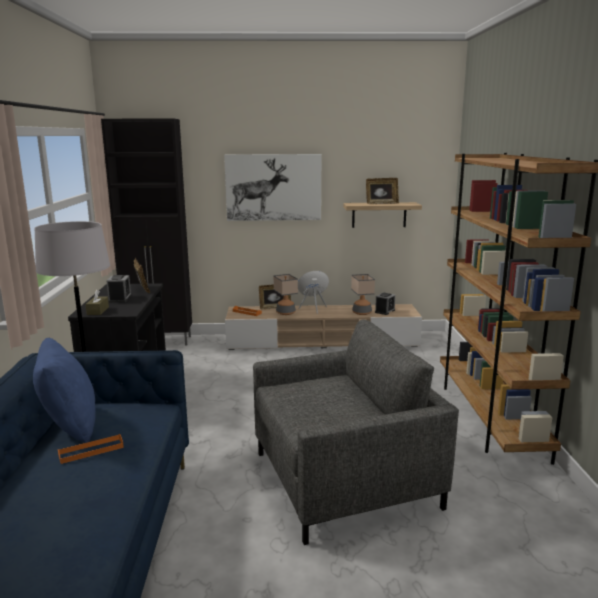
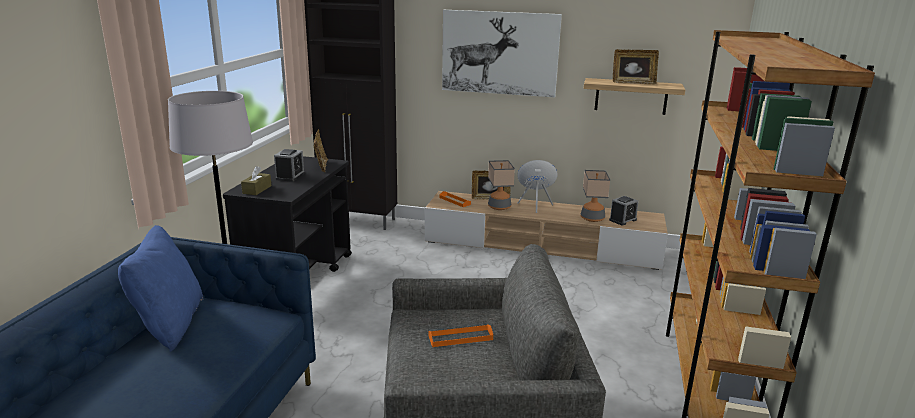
camera: 15 degrees right, 5 degrees up
(91, 451) = (169, 362): orange tray -> orange tray (460, 338)

